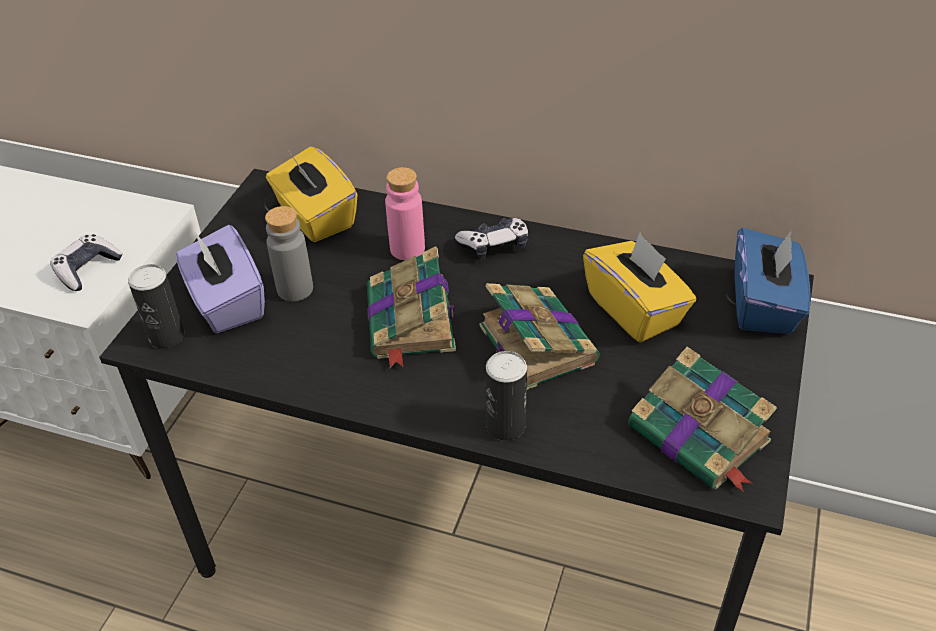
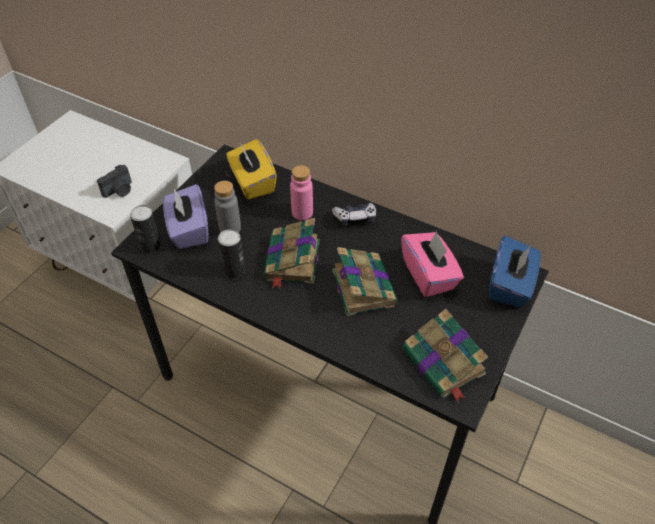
camera: 10 degrees right, 5 degrees up
(87, 269) = (119, 191): game controller -> camera
(505, 426) = (330, 336): can -> can (234, 270)
(635, 310) = (429, 275): yellow tissue box -> pink tissue box

